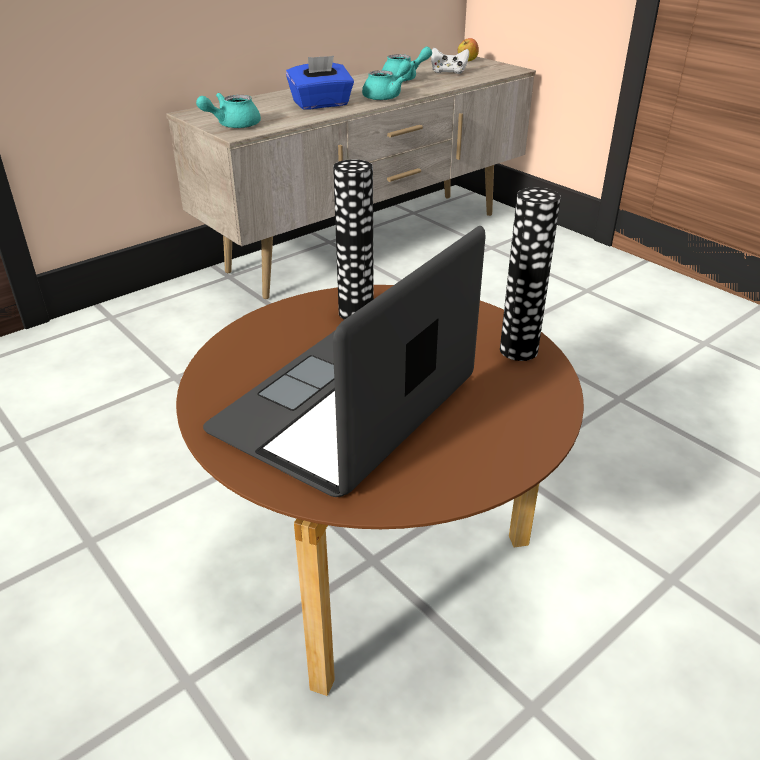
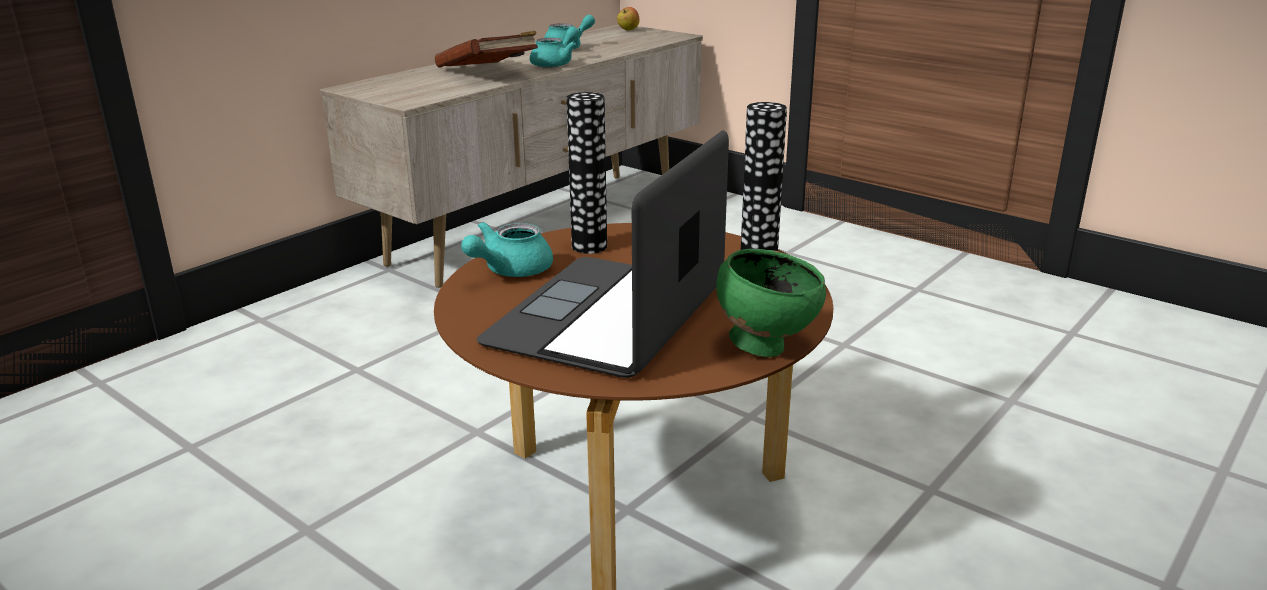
camera: 10 degrees left, 10 degrees down
(232, 125) = (400, 96): turquoise teapot -> turquoise teapot (509, 271)
(321, 104) = (488, 73): blue tissue box -> brown book
(448, 72) = (612, 40): white game controller -> none
(494, 469) = (765, 346): none -> green bowl

